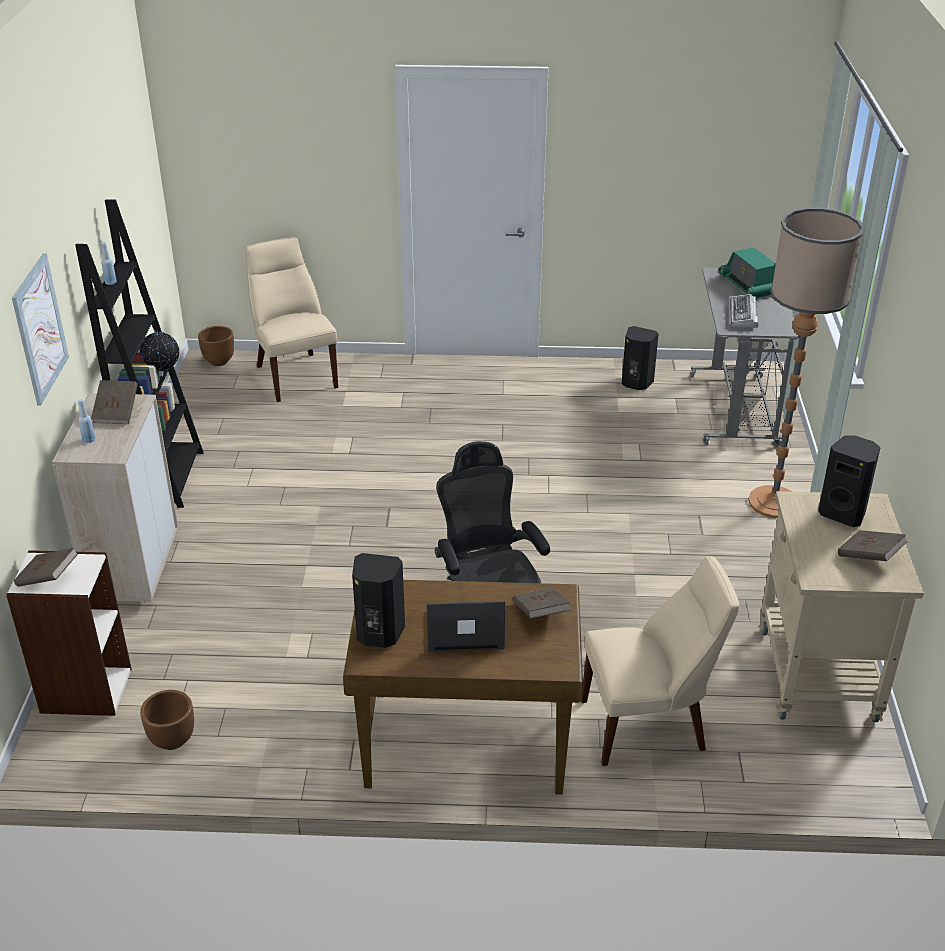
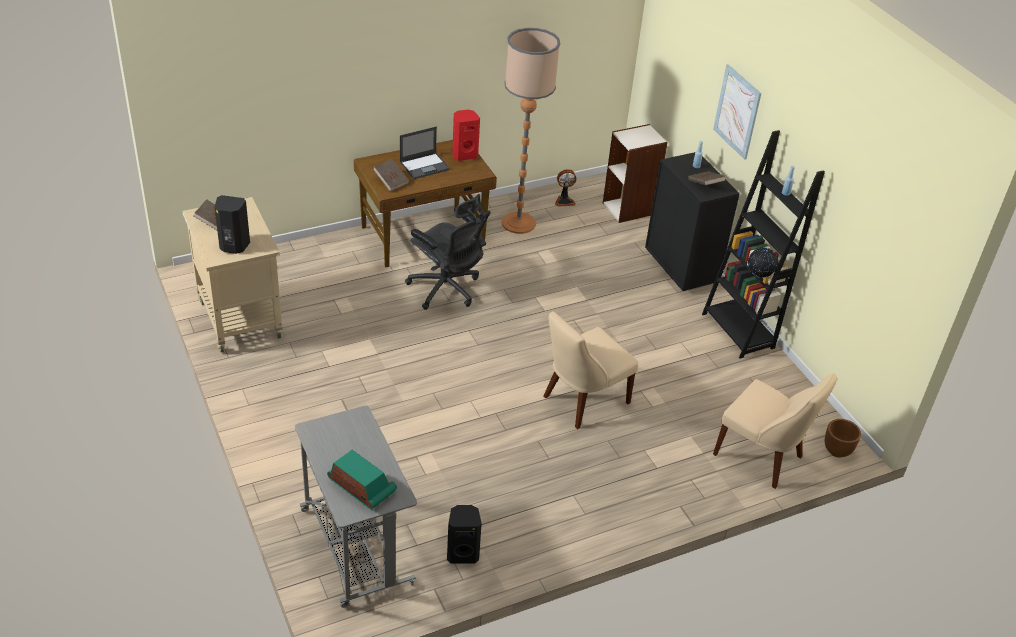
camera: 150 degrees right, 5 degrees up
(48, 578) = (640, 134): brown book -> none
(134, 569) = (681, 269): beige cabinet -> black cabinet
(172, 740) = (564, 201): brown planter -> fan
(379, 634) = (464, 155): black speaker -> red speaker
(648, 725) = (331, 268): beige chair -> beige chair (582, 401)
(743, 316) = (352, 436): keyboard -> none
(774, 502) = (294, 445): floor lamp -> floor lamp (518, 223)

